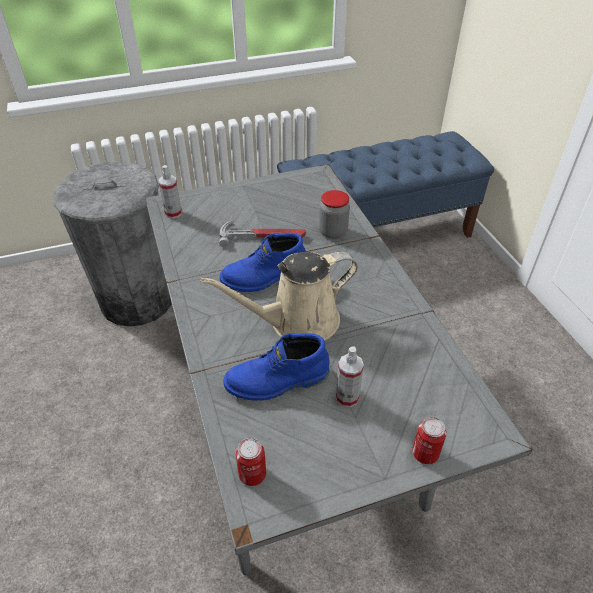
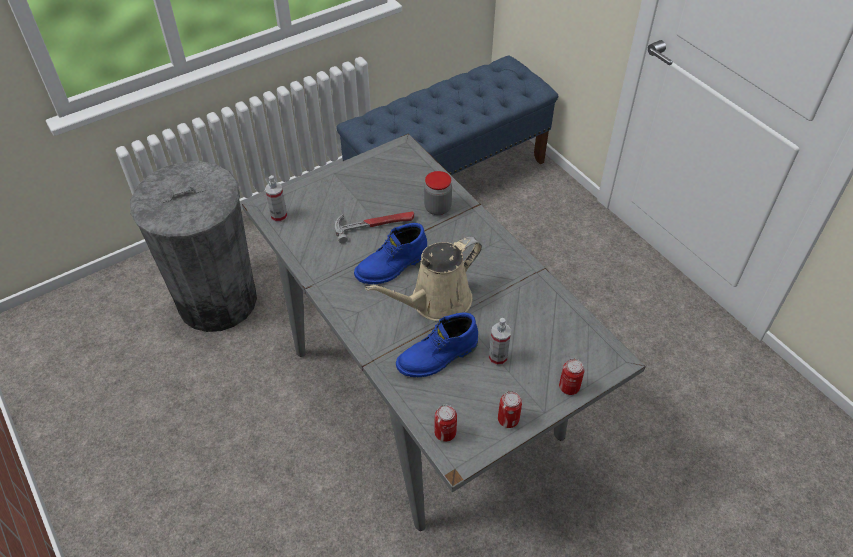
camera: 15 degrees left, 5 degrees up
(335, 476) = (508, 419): none -> can

